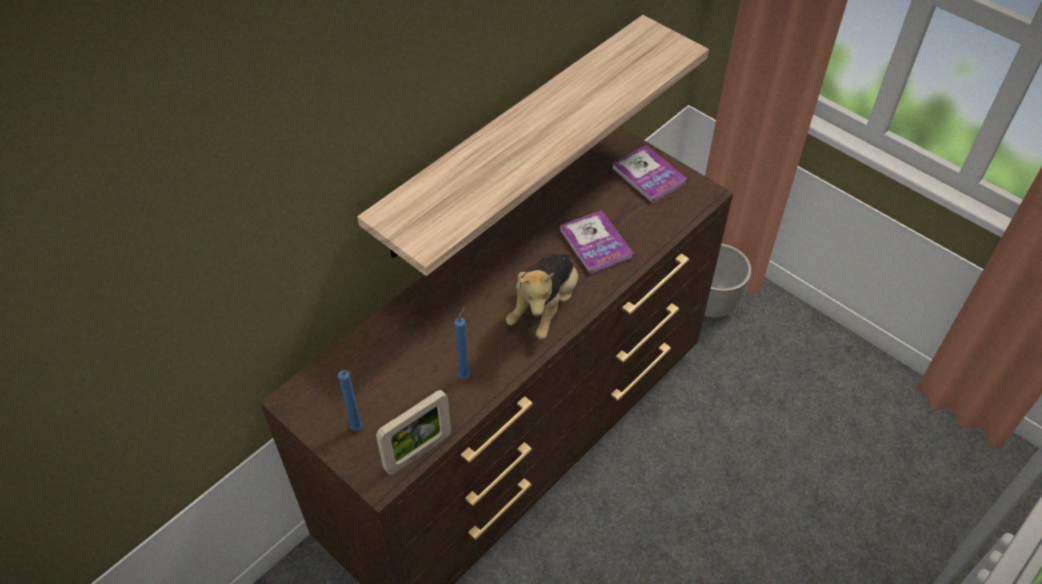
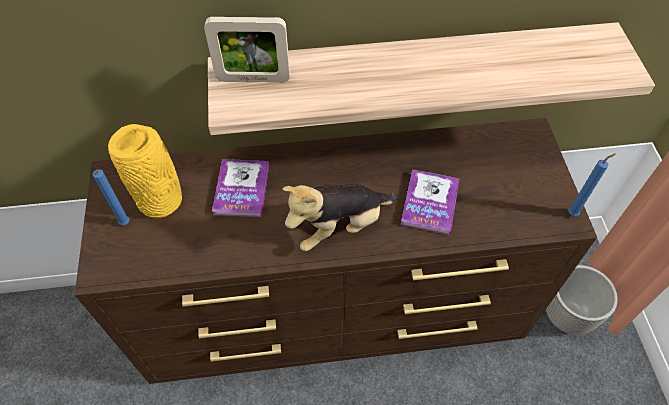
camera: 40 degrees right, 5 degrees up
(369, 387) = (162, 200): none -> yellow vase
(418, 452) = (141, 271): picture frame -> picture frame (253, 79)
(465, 375) = (230, 238): blue candle -> blue candle (574, 213)
(648, 175) = (531, 175): book -> book (241, 189)

